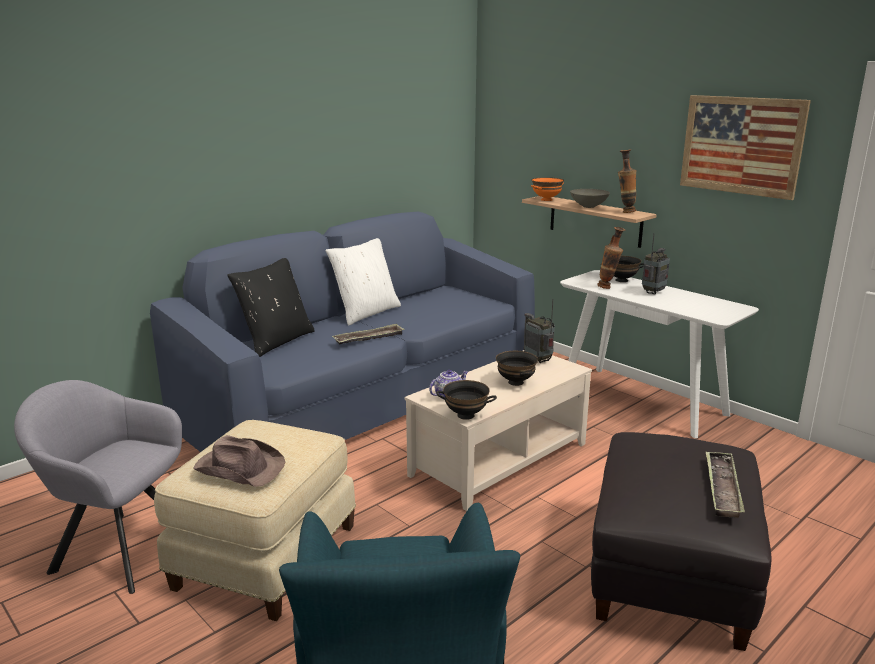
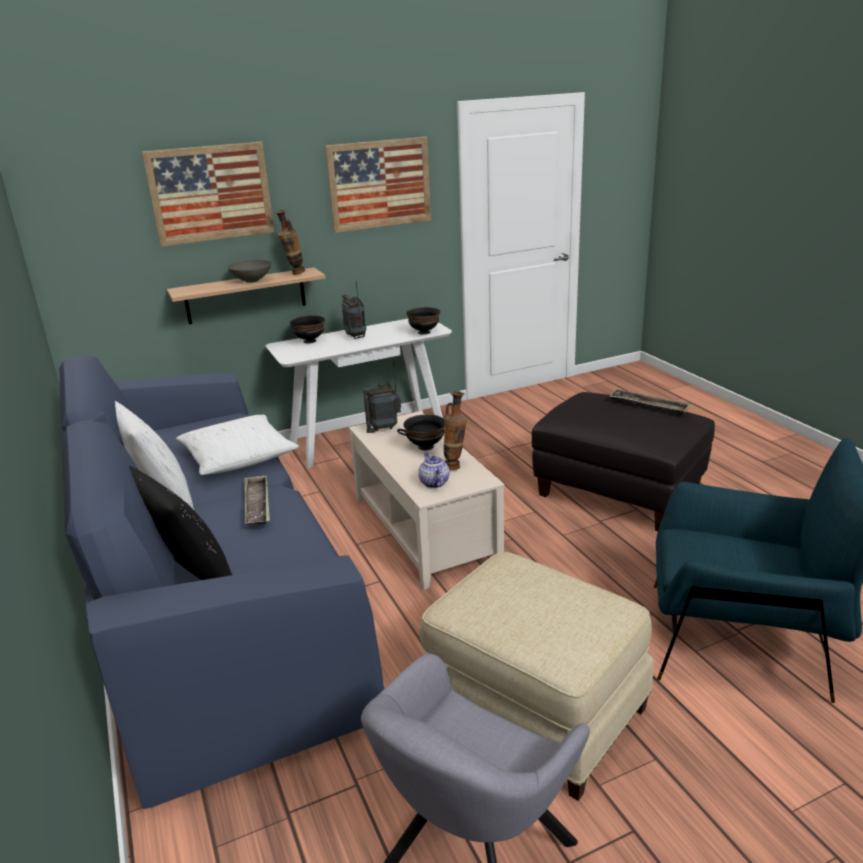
camera: 70 degrees left, 5 degrees up
(239, 468) = (567, 615): brown hat -> none
(438, 320) = (238, 457): none -> white pillow
(466, 415) = (482, 480): black bowl -> black bowl (424, 332)
(546, 200) = (195, 290): orange bowl -> none
(588, 124) = (210, 193): none -> picture
(608, 288) = (325, 349): vase -> vase (455, 466)

